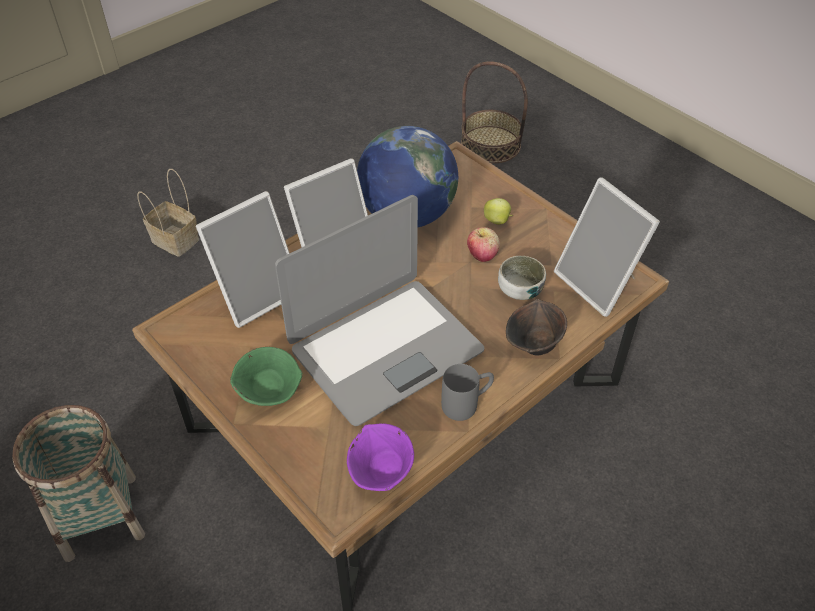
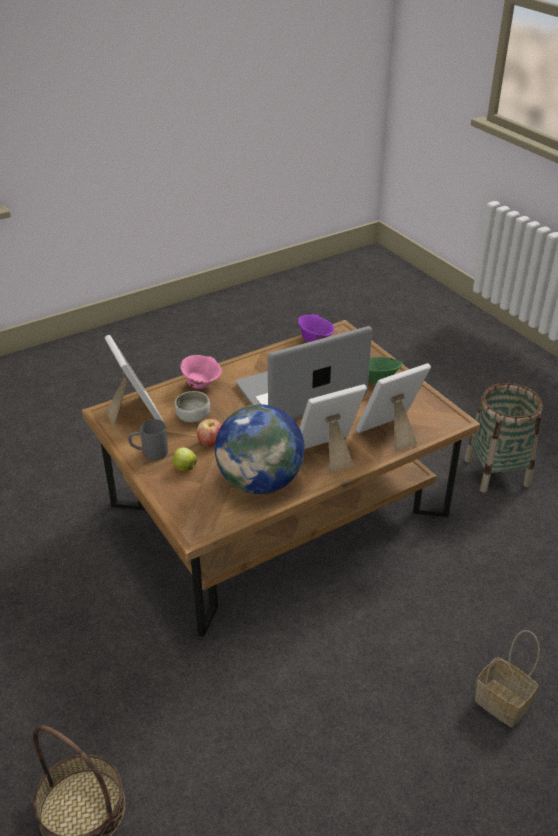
camera: 170 degrees left, 10 degrees down
(467, 403) = (257, 361): grey mug -> grey mug (149, 453)
(533, 345) = (201, 384): brown bowl -> pink bowl

